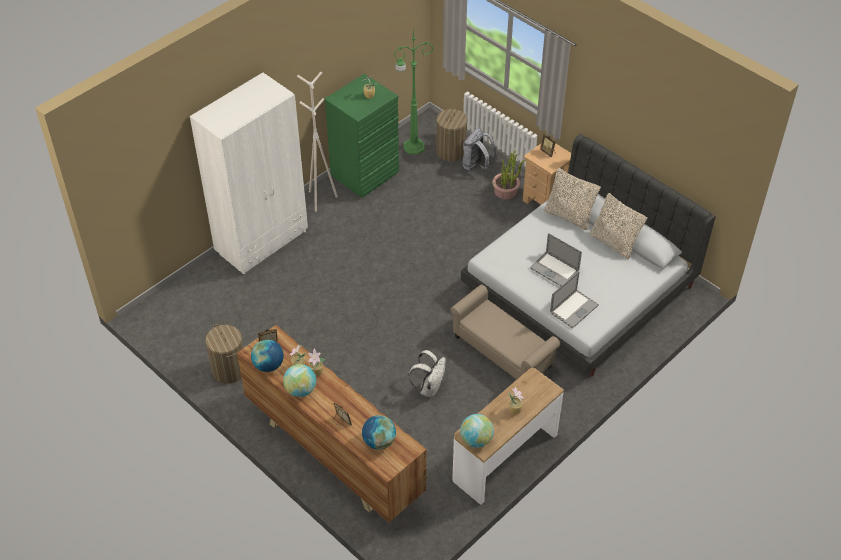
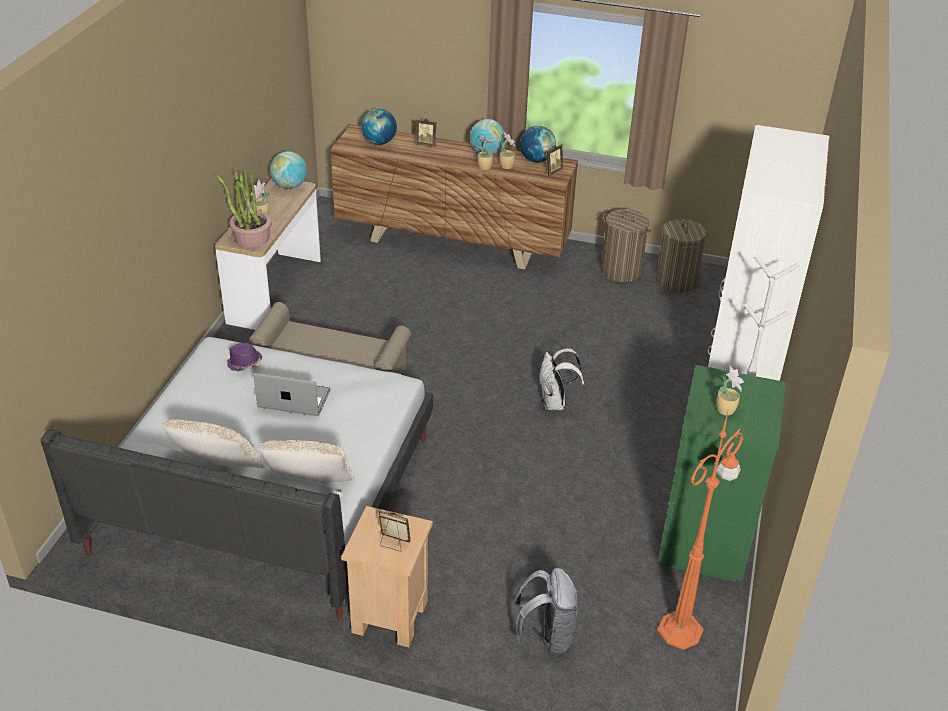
camera: 150 degrees right, 10 degrees down
(412, 147) = (681, 629): green floor lamp -> orange floor lamp
(429, 388) = (397, 321): white backpack -> white backpack (555, 403)
(451, 151) = (611, 648): laundry basket -> laundry basket (676, 281)
(506, 191) = (465, 607): potted plant -> potted plant (251, 237)
(574, 309) = (244, 363): laptop -> purple hat

